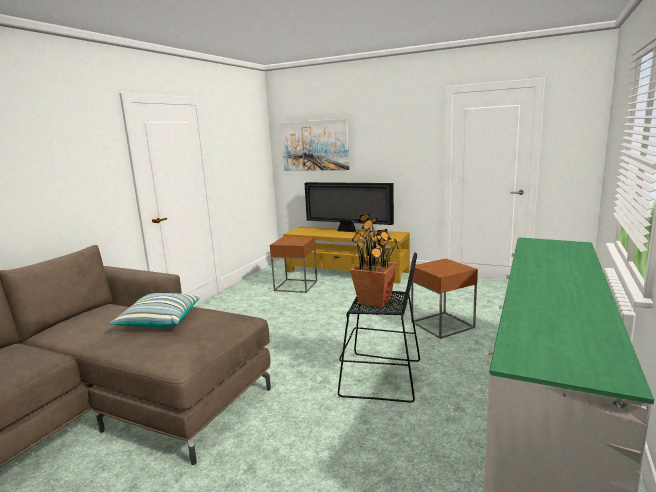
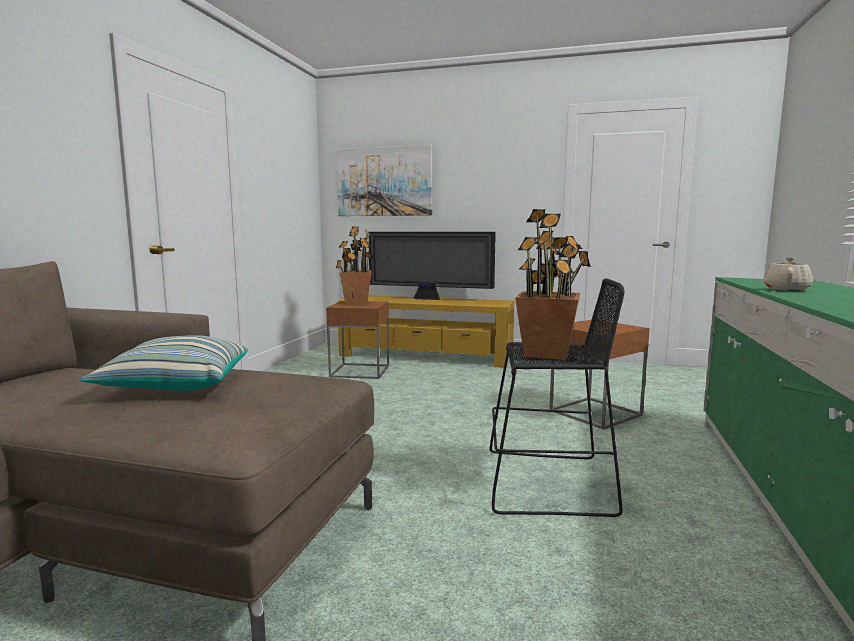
camera: 10 degrees left, 5 degrees down
(291, 239) = (355, 302): none -> potted plant
(535, 261) = (786, 289): none -> beige teapot

